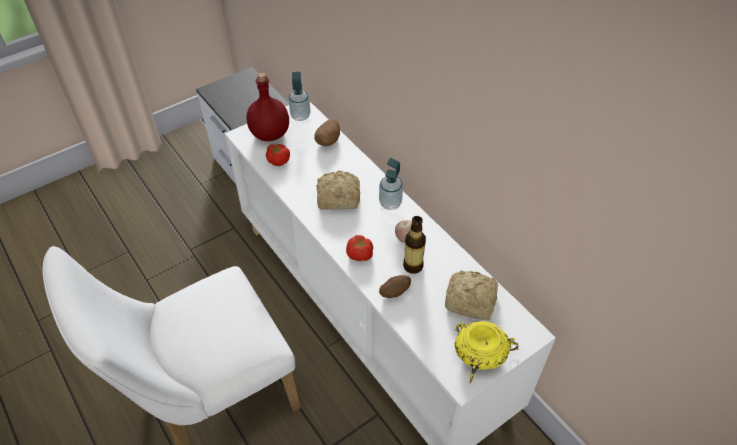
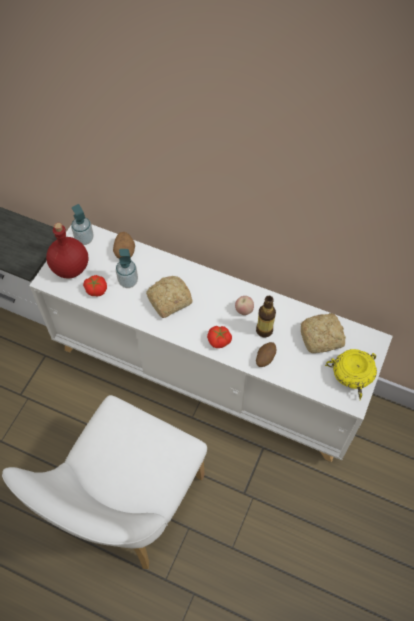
camera: 30 degrees left, 10 degrees up
(390, 203) = (213, 286): soap dispenser -> soap dispenser (128, 281)

